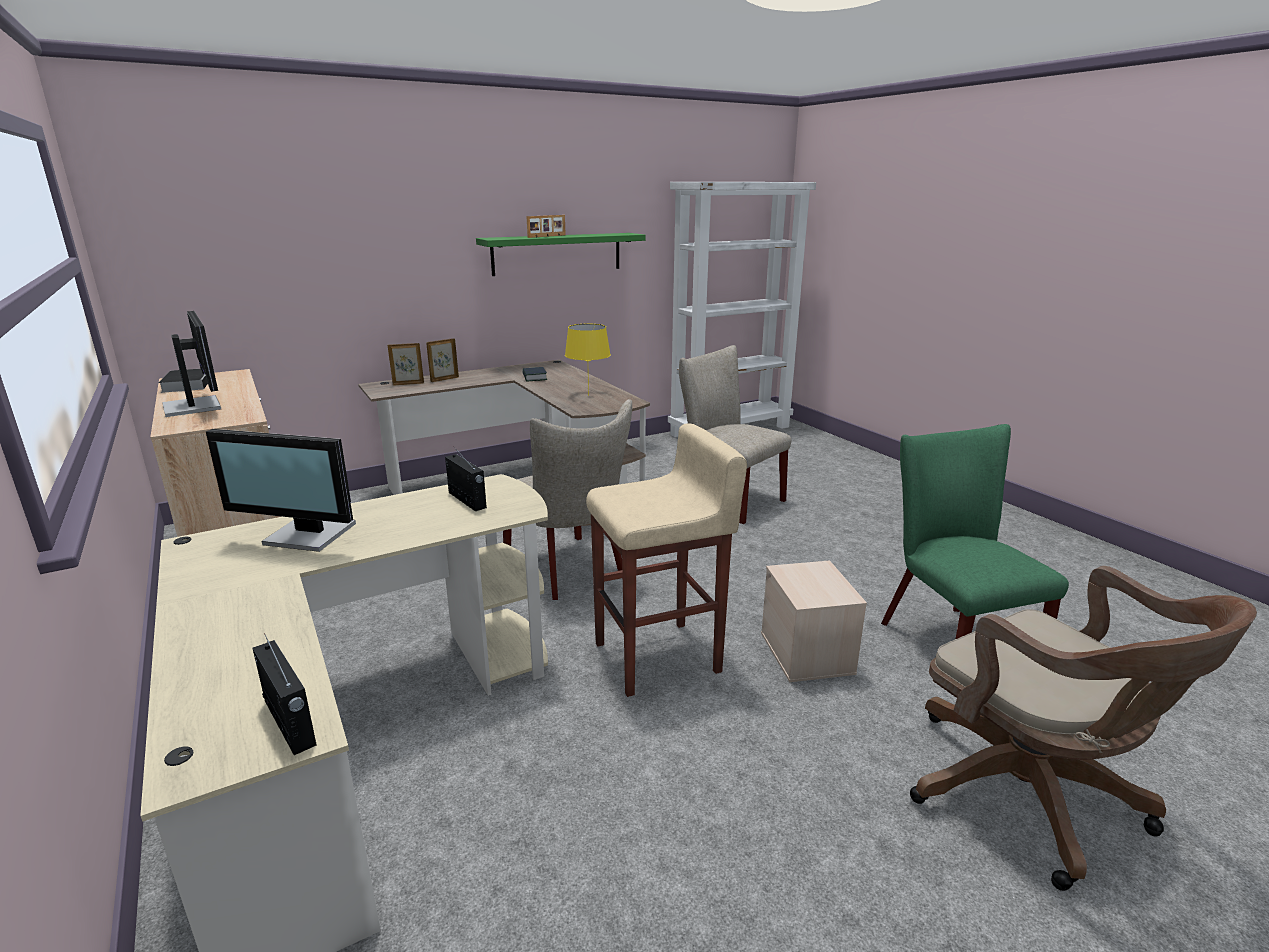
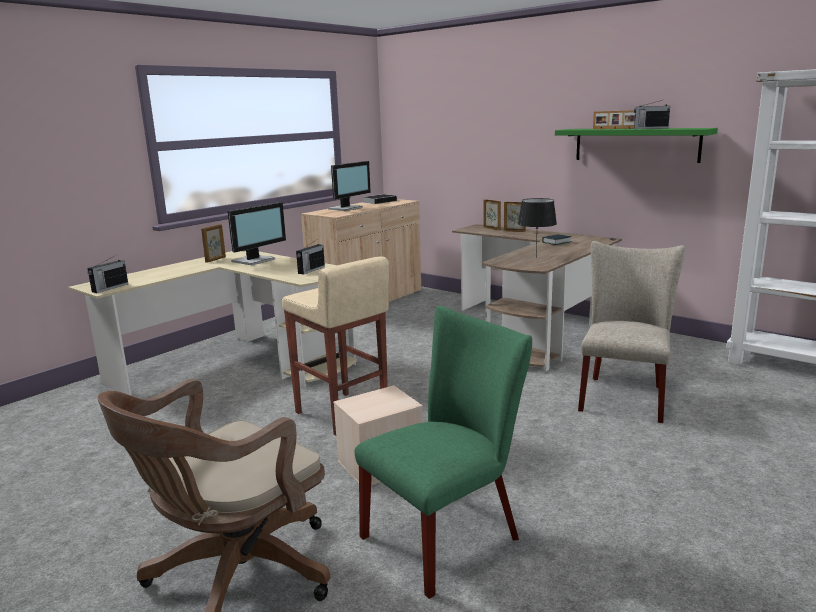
camera: 70 degrees right, 5 degrees down
(220, 573) = (216, 259): none -> picture frame
(309, 536) = (255, 260): monitor -> monitor turned 135 degrees counterclockwise
(570, 570) = (428, 367): beige chair -> none
(583, 235) = (650, 128): none -> radio
(588, 395) = (535, 257): yellow table lamp -> black table lamp

